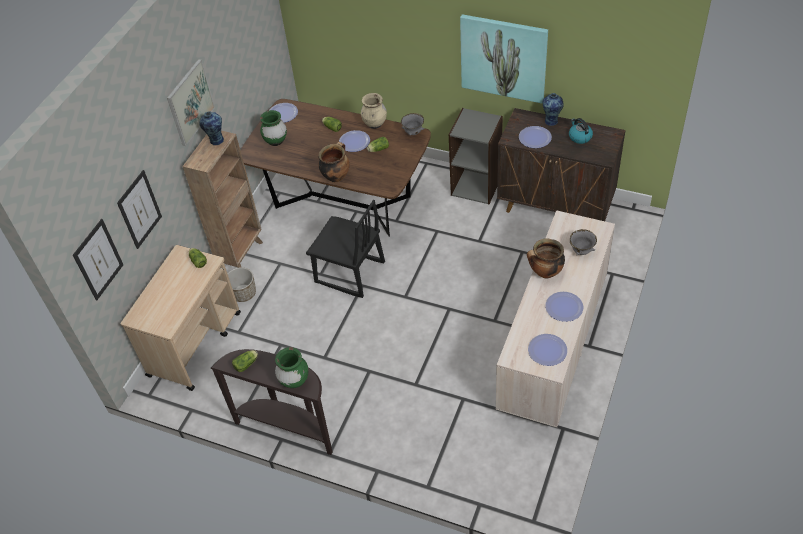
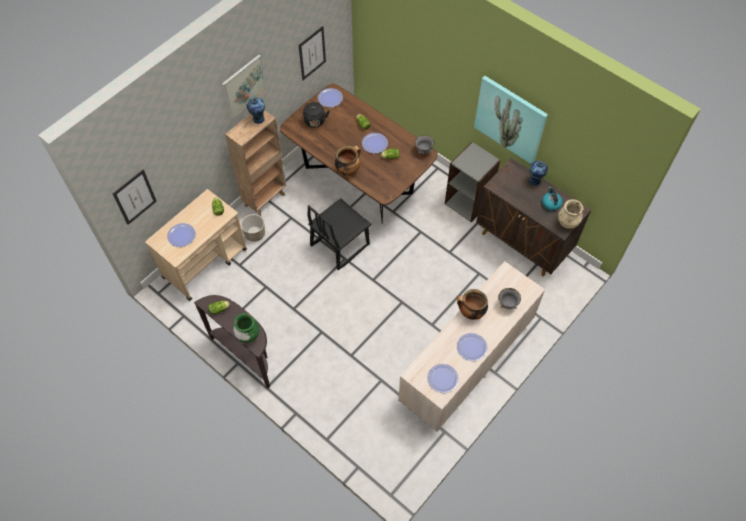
camera: 15 degrees right, 10 degrees up
(139, 209) = (179, 163): picture -> picture (312, 53)
(276, 141) = (315, 122): green vase -> black kettle
(349, 273) = (339, 245): black chair -> black chair turned 90 degrees clockwise
(375, 124) = (397, 132): beige vase -> beige vase (567, 223)
(535, 138) = (514, 191): plate -> plate (181, 235)

